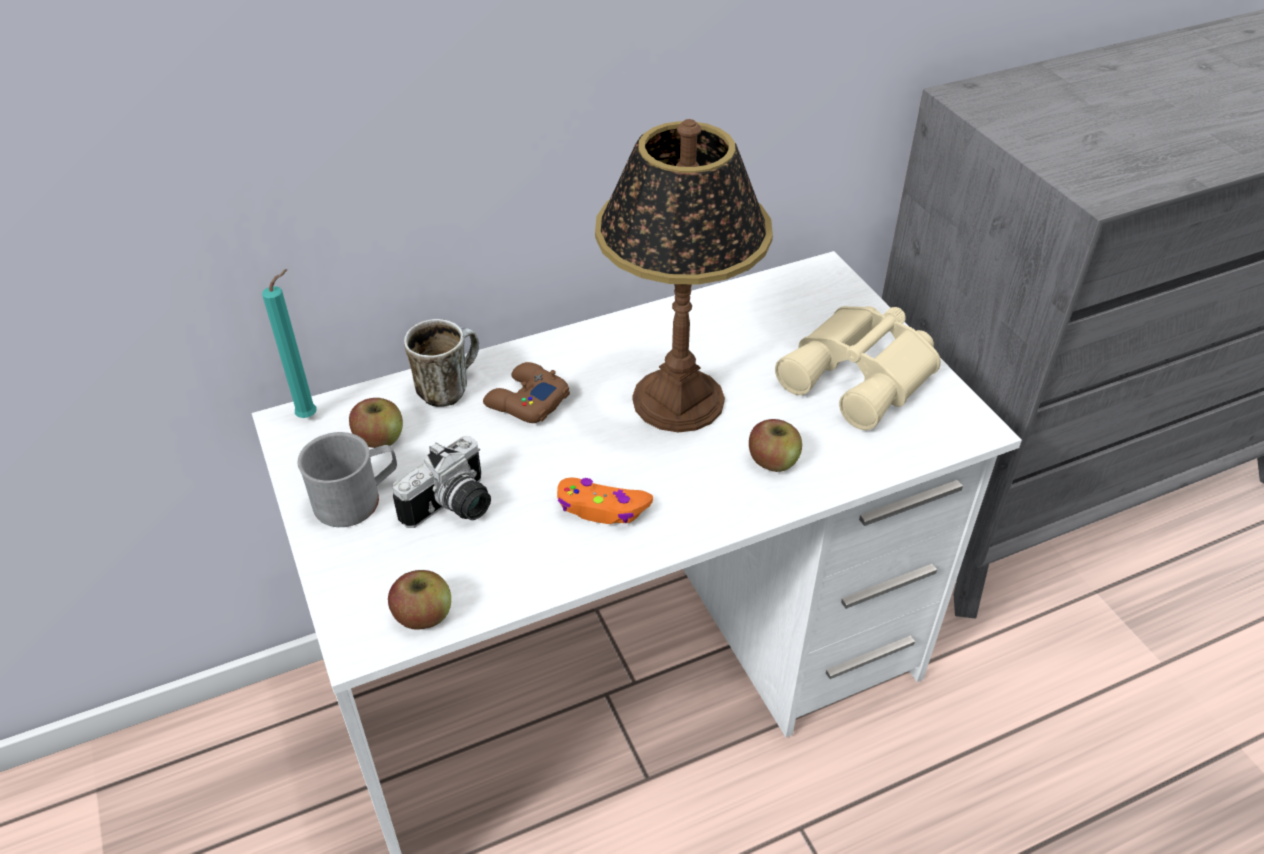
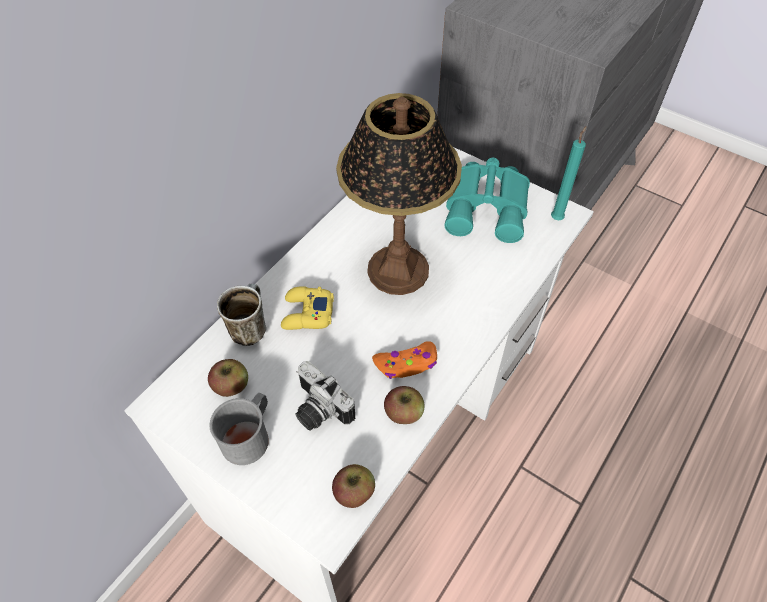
camera: 30 degrees left, 10 degrees up
(311, 416) = (170, 392): turquoise candle -> turquoise candle (557, 217)
(454, 508) = (318, 410): camera -> camera turned 120 degrees clockwise
(526, 401) = (307, 313): brown game controller -> yellow game controller
(773, 461) = (479, 285): apple -> apple (404, 413)
(862, 376) = (488, 207): beige binoculars -> turquoise binoculars

